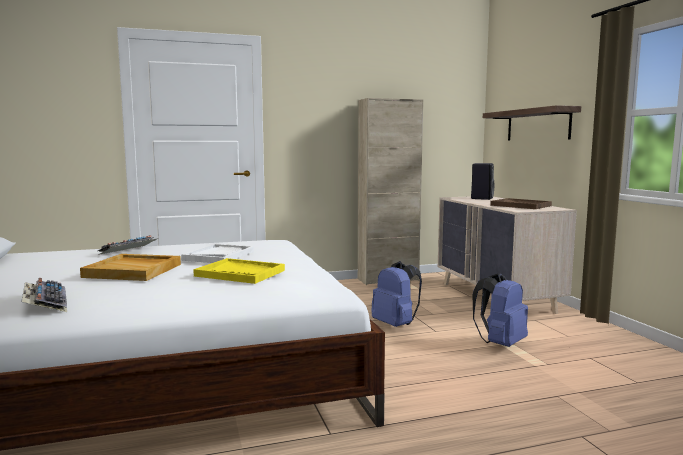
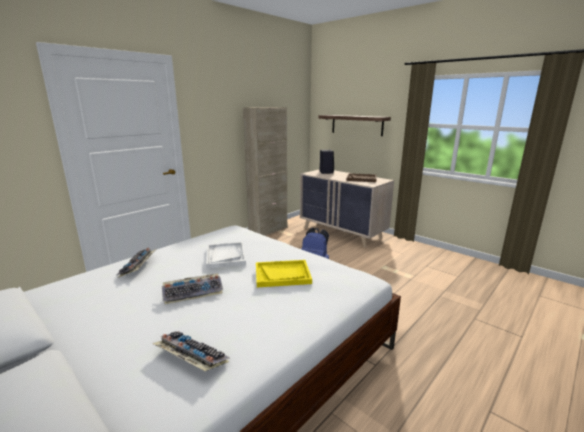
camera: 30 degrees left, 10 degrees up
(134, 270) = (194, 292): beige tray -> keyboard
(500, 343) = (380, 267): blue backpack -> none

